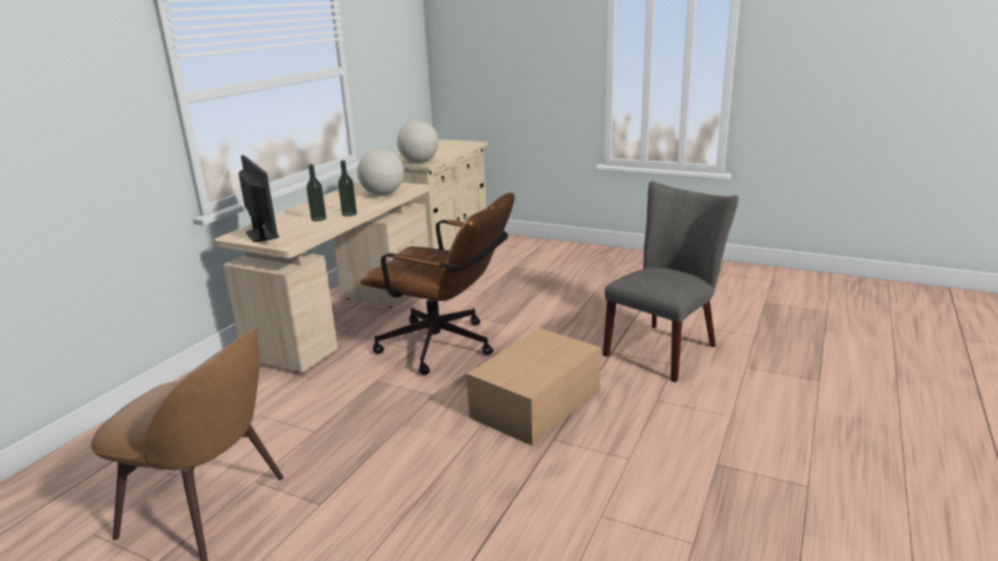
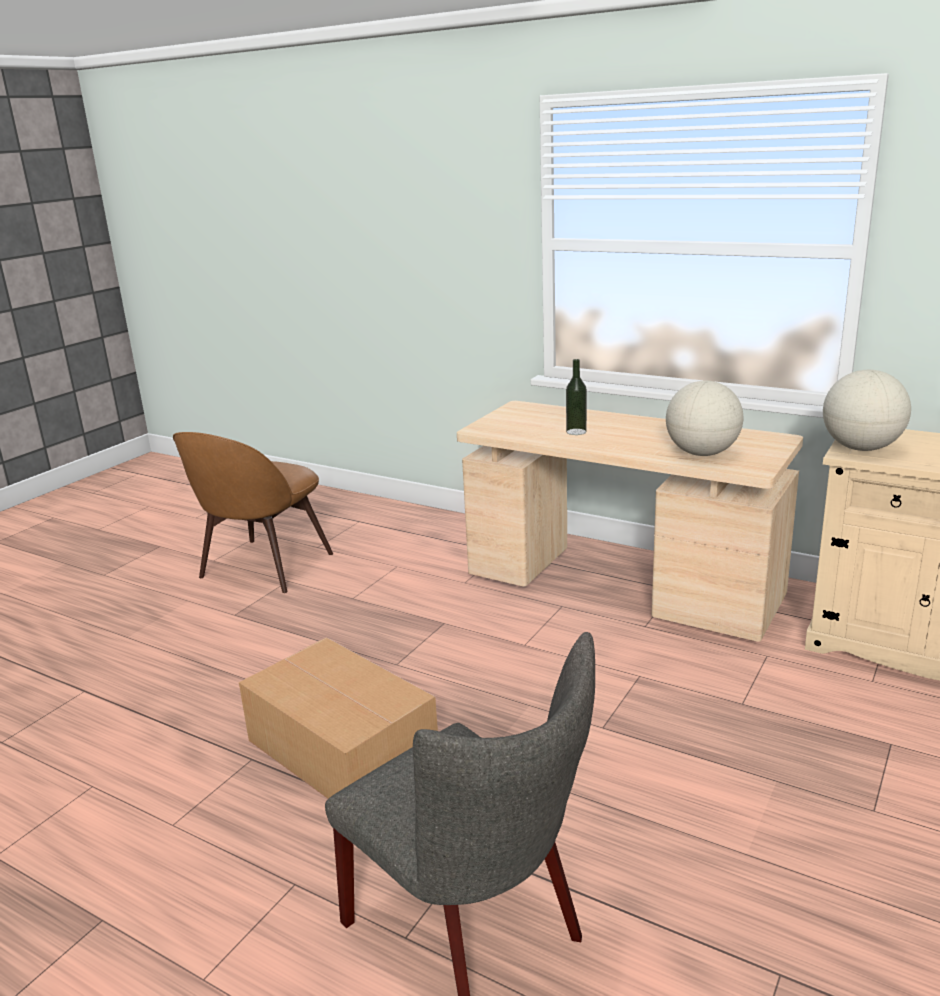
camera: 95 degrees right, 0 degrees up
(262, 235) = (518, 415): monitor -> none
(349, 214) = (595, 444): bottle -> none
(446, 347) = (523, 669): brown office chair -> none

